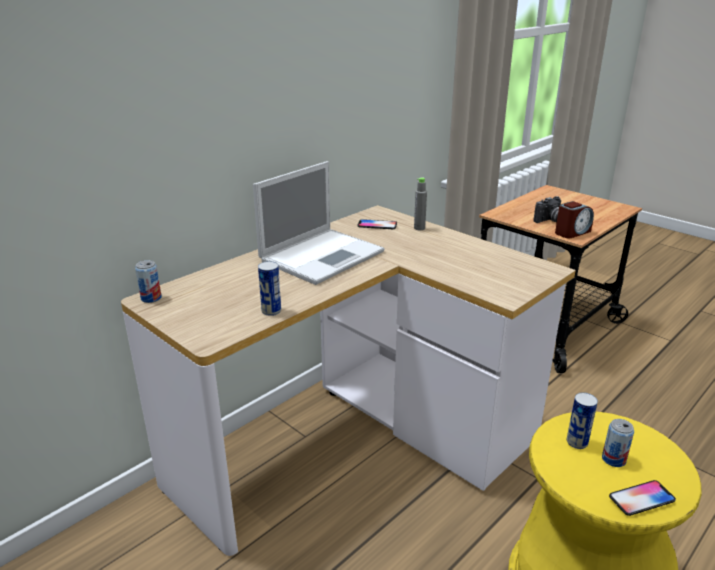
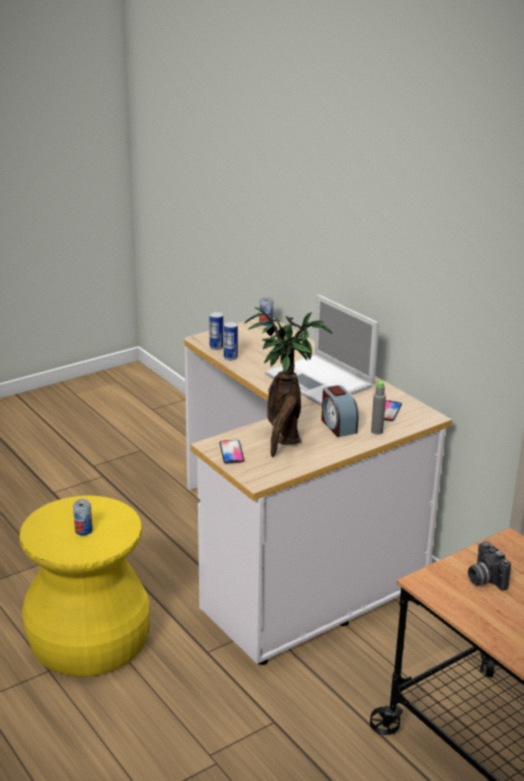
camera: 100 degrees right, 0 degrees up
(464, 264) = (284, 439): none -> potted plant
(572, 232) = (439, 585): alarm clock -> alarm clock (338, 425)
(577, 442) = (108, 520): can -> can (216, 347)
(641, 499) = (42, 526): phone -> phone (231, 452)

